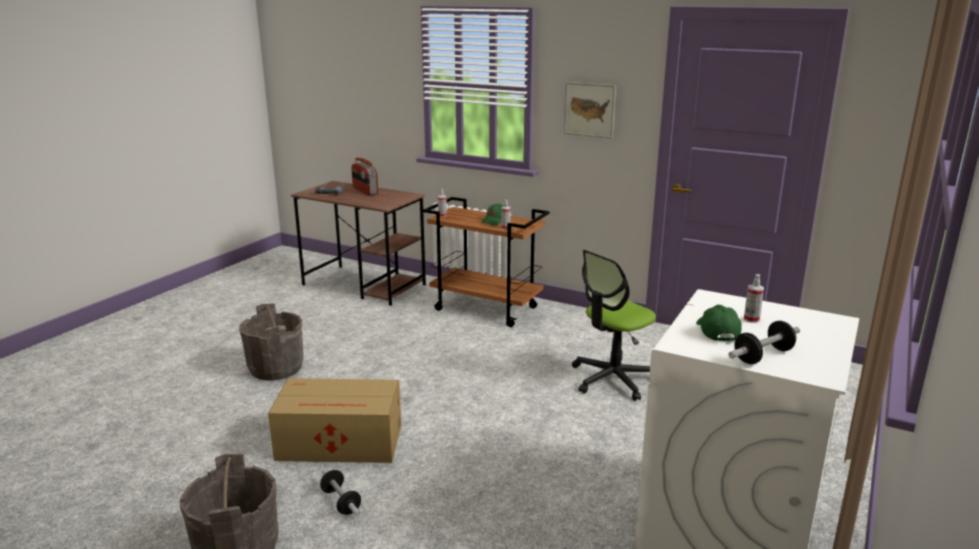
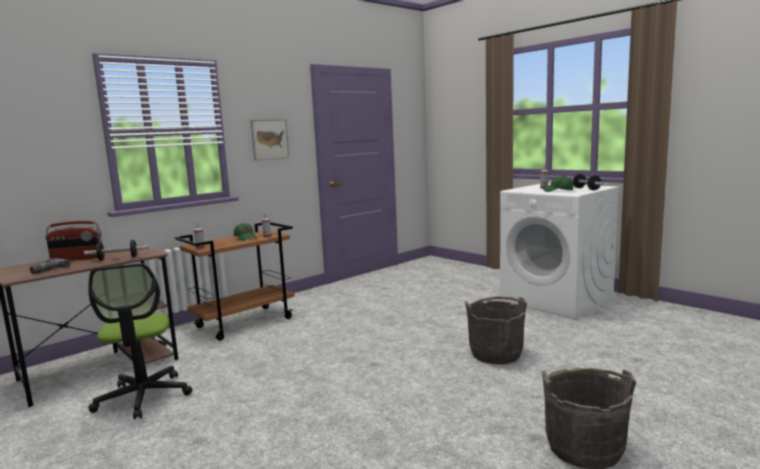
camera: 70 degrees left, 10 degrees down
(276, 368) = (250, 427): grey bucket -> grey bucket (495, 354)
(341, 442) = (429, 395): cardboard box -> none
(341, 502) = (518, 398): dumbbell -> dumbbell (118, 258)
(612, 379) = (397, 301): office chair -> office chair (143, 397)

